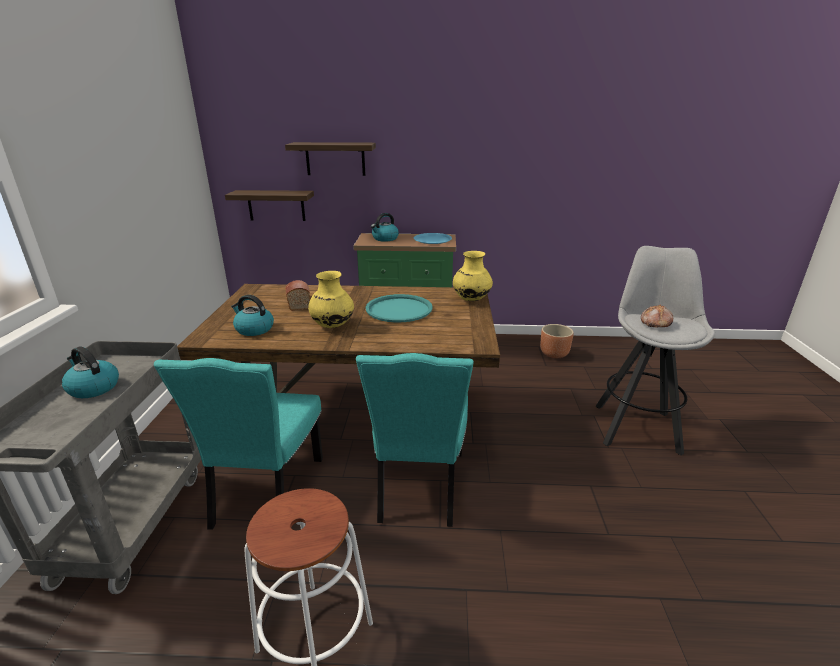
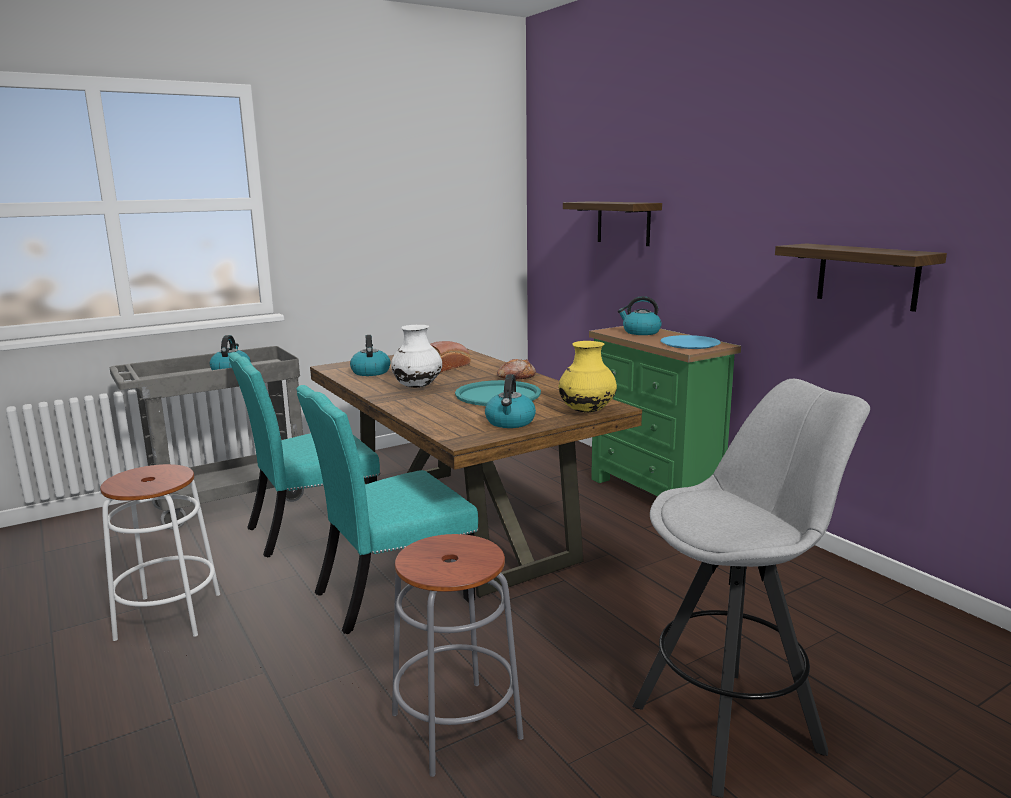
camera: 55 degrees right, 10 degrees down
(276, 205) = (570, 276): shelf -> shelf (867, 276)
(332, 325) = (417, 387): yellow vase -> white vase
(464, 323) = (510, 422): none -> kettle
(554, 354) = (826, 595): brown planter -> none
(588, 514) = (456, 725): none -> grey stool
(655, 322) = (718, 508): bread -> bread (516, 377)

